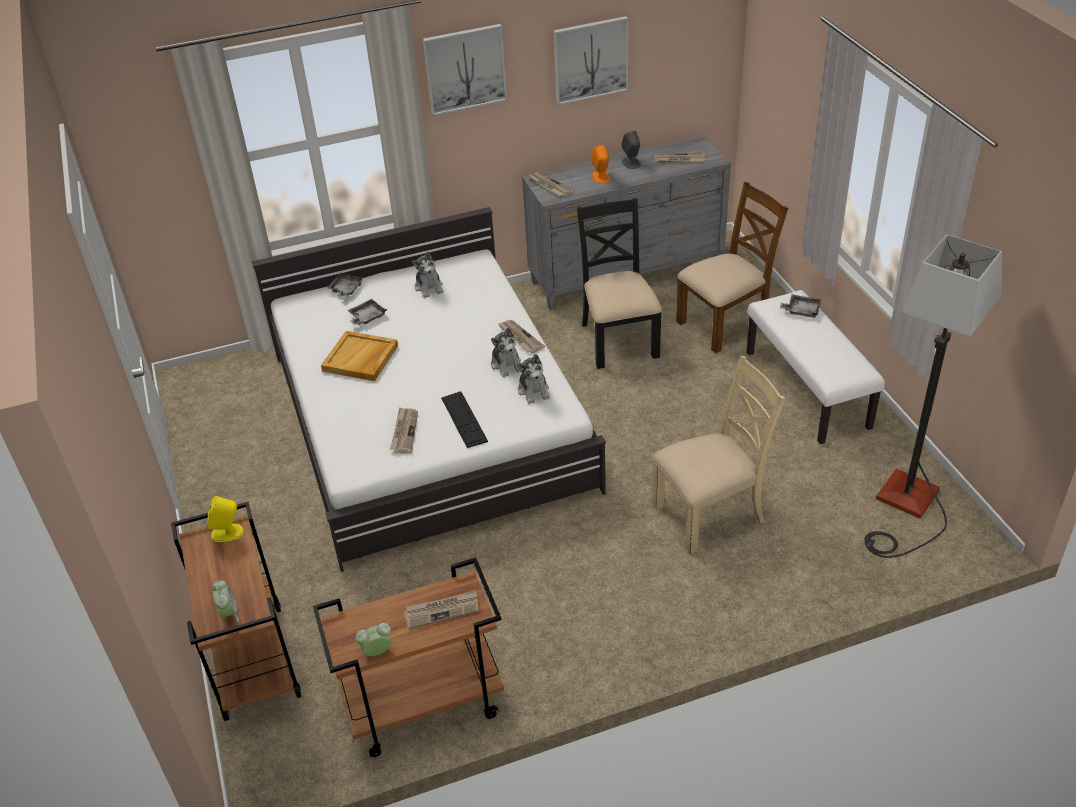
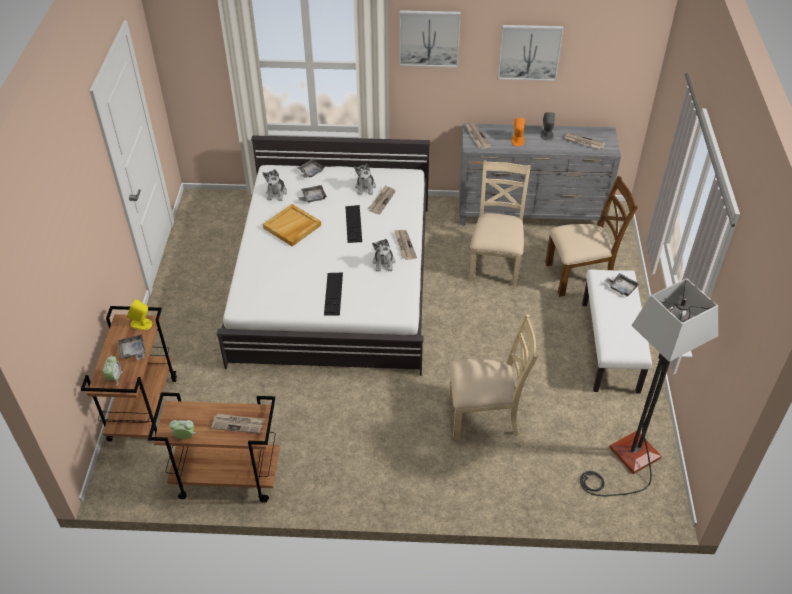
camera: 20 degrees right, 5 degrees up
(236, 570) = (133, 351): none -> grey tray
(404, 432) = (290, 290): newspaper -> newspaper (382, 200)
(439, 332) = (353, 224): none -> keyboard
(534, 391) = (391, 288): plush toy -> plush toy (276, 193)
(618, 339) = (495, 263): black chair -> beige chair

